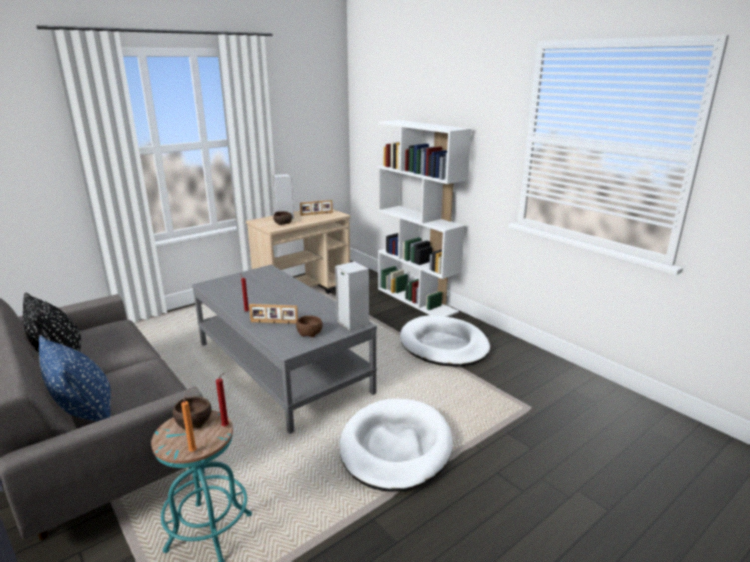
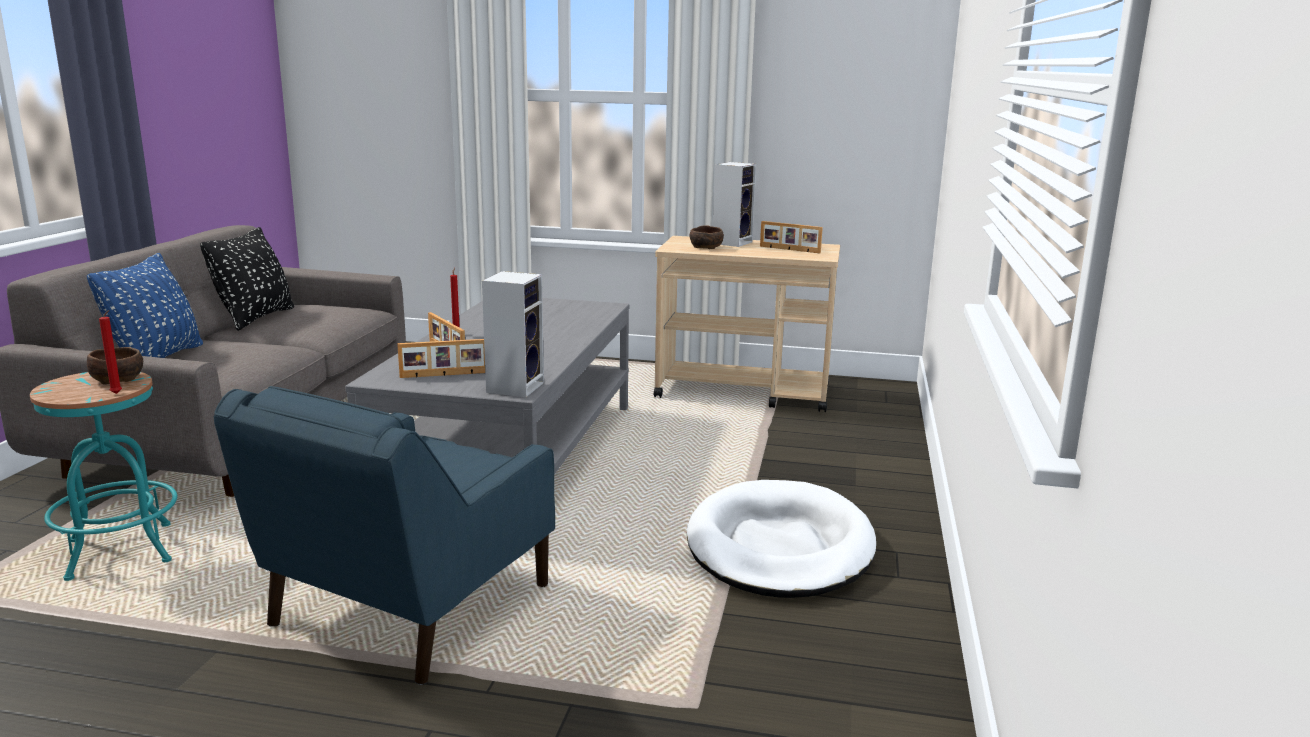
camera: 50 degrees right, 5 degrees down
(193, 450) = (53, 396): orange candle -> none
(309, 332) = (444, 375): brown bowl -> picture frame
(395, 447) = (407, 609): white dog bed -> blue armchair
(417, 300) = (895, 472): white bookcase -> none

